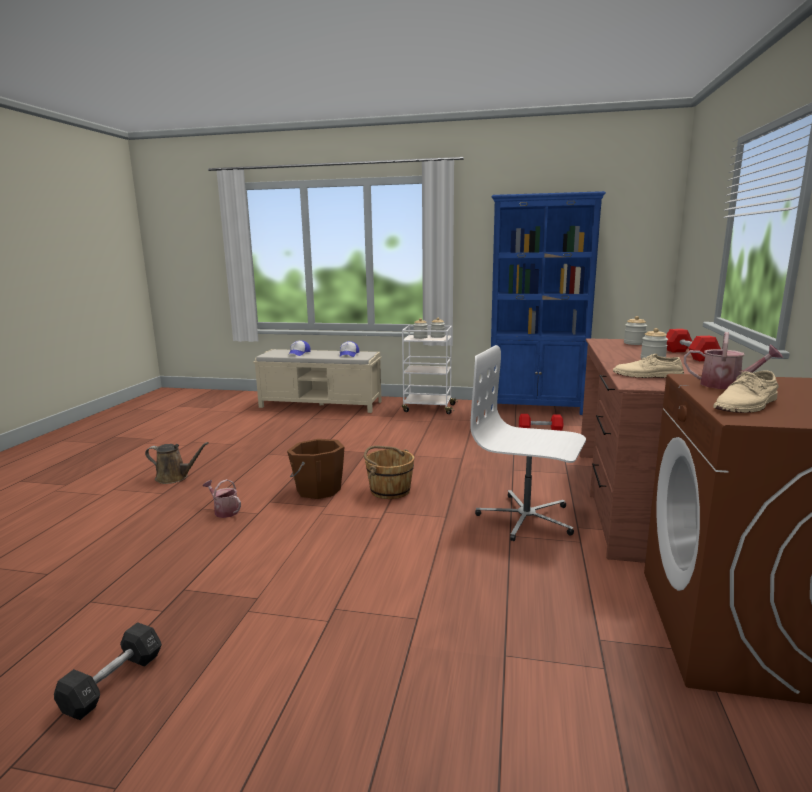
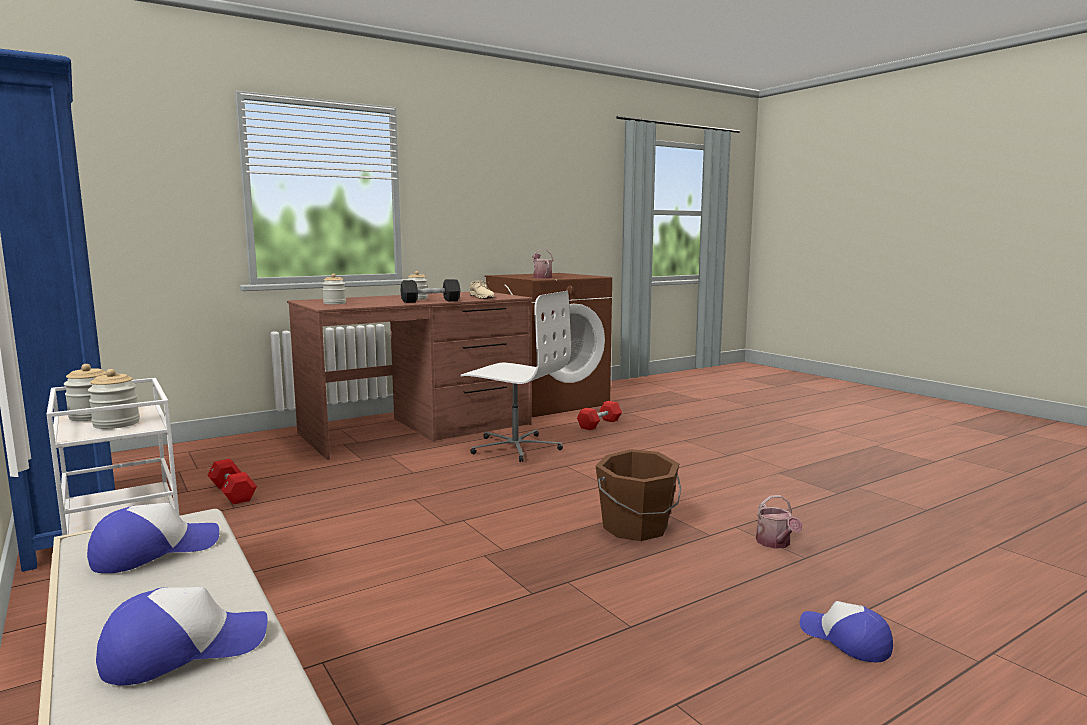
camera: 135 degrees left, 5 degrees down
(113, 683) = (887, 468): black dumbbell -> black dumbbell (430, 301)
(175, 477) = (845, 640): brown watering can -> cap
(389, 490) = (564, 498): brown bucket -> none
(526, 518) = (515, 447): white office chair -> white office chair turned 45 degrees counterclockwise
(689, 355) = (381, 297): red dumbbell -> red dumbbell (599, 424)
(746, 405) = (575, 276): beige shoe -> none

